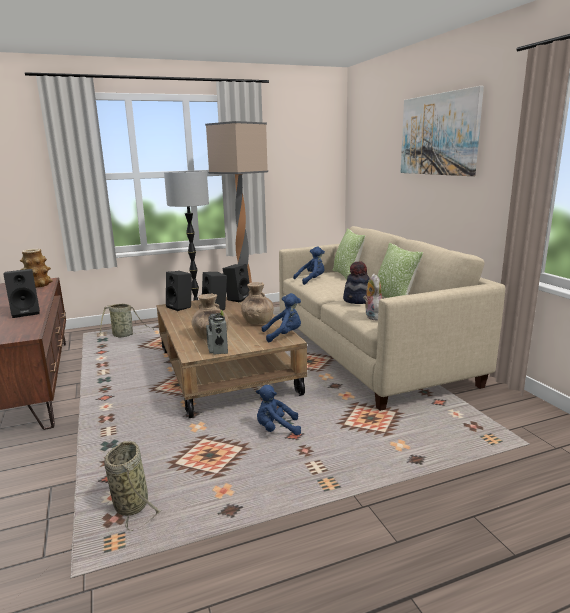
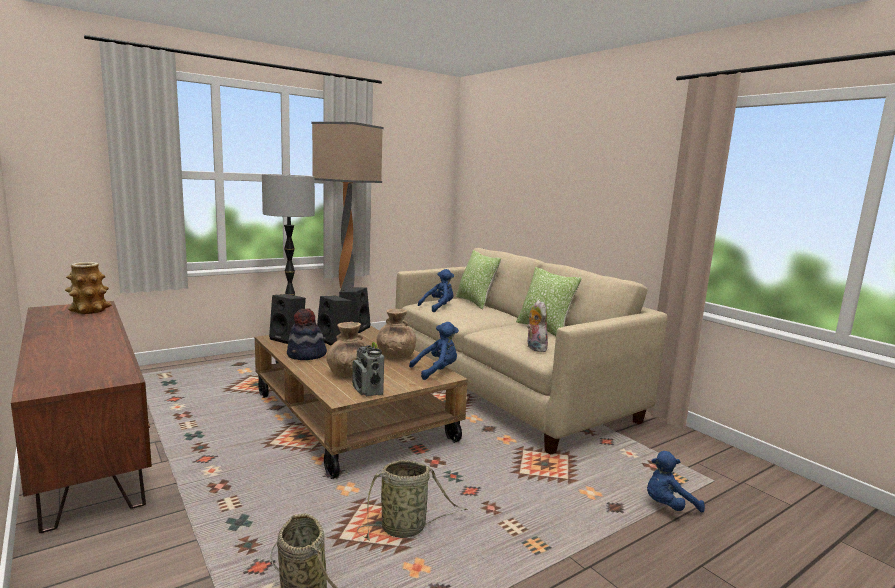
camera: 15 degrees left, 5 degrees down
(27, 312) = (98, 347): black speaker -> none
(124, 335) = (197, 376): basket -> basket (406, 528)
(276, 429) = (445, 484): blue plush toy -> blue plush toy (668, 506)
(358, 300) = (508, 330): hat -> hat (306, 355)
(438, 134) = (577, 156): picture -> none

